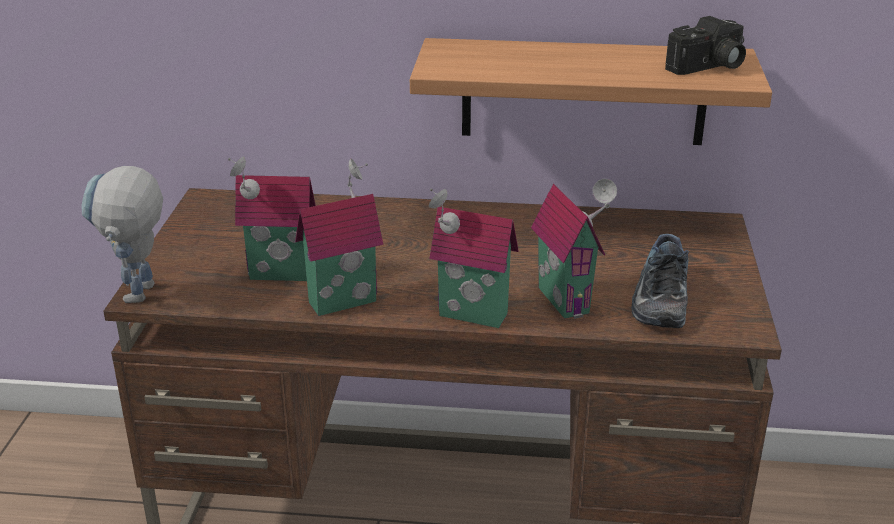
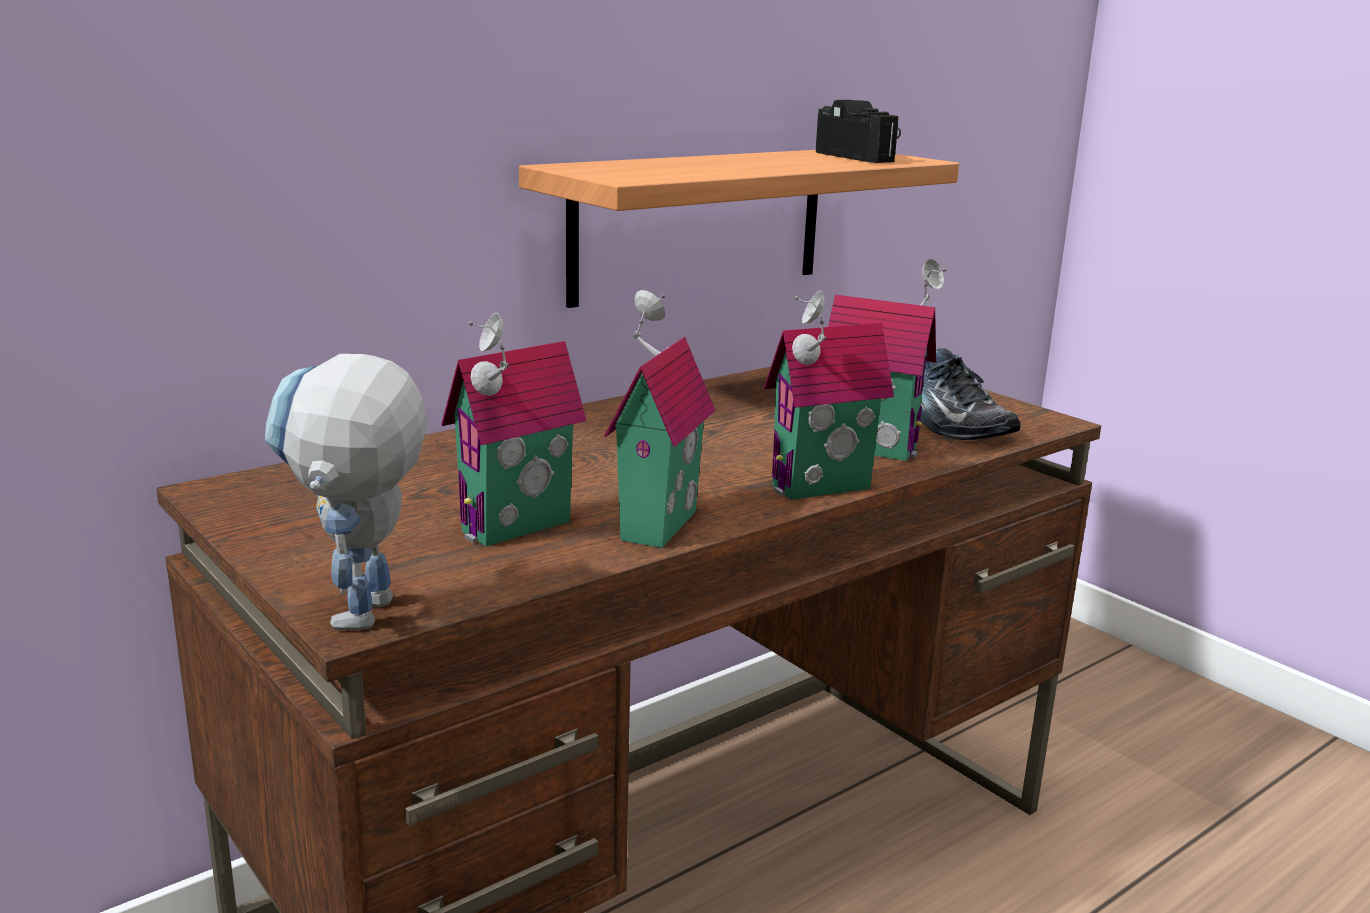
camera: 45 degrees left, 10 degrees down
(139, 299) = (363, 624): toy robot -> toy robot turned 45 degrees clockwise
(708, 67) = (863, 156): camera -> camera turned 45 degrees counterclockwise

